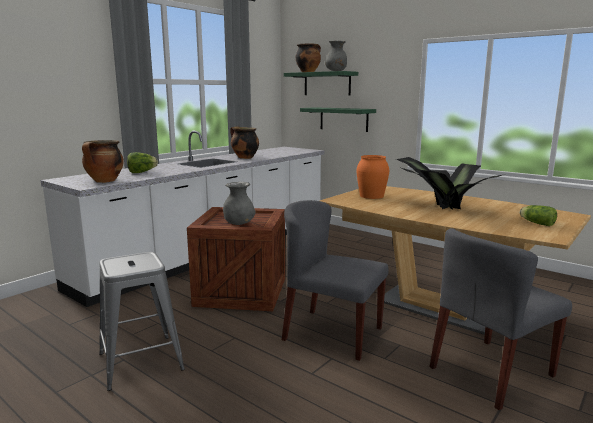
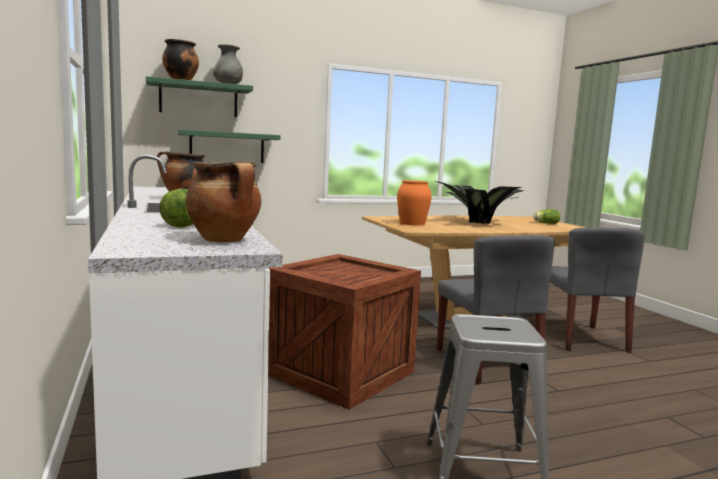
camera: 60 degrees left, 5 degrees down
(239, 223) = (362, 275): grey vase -> none
(332, 333) = (487, 363): grey chair -> grey chair turned 75 degrees counterclockwise

